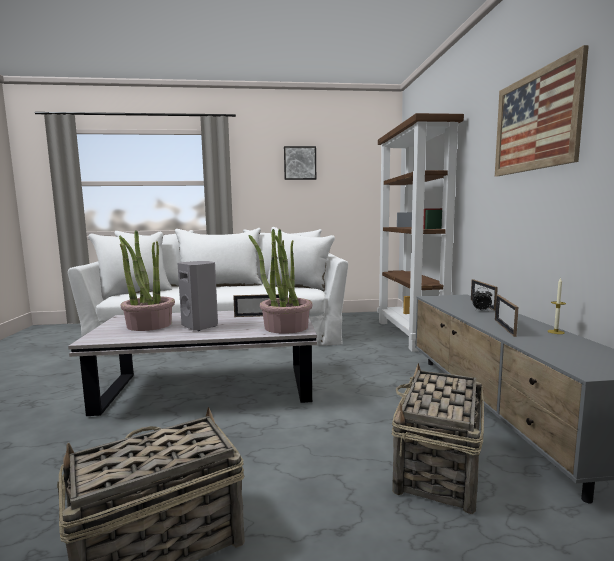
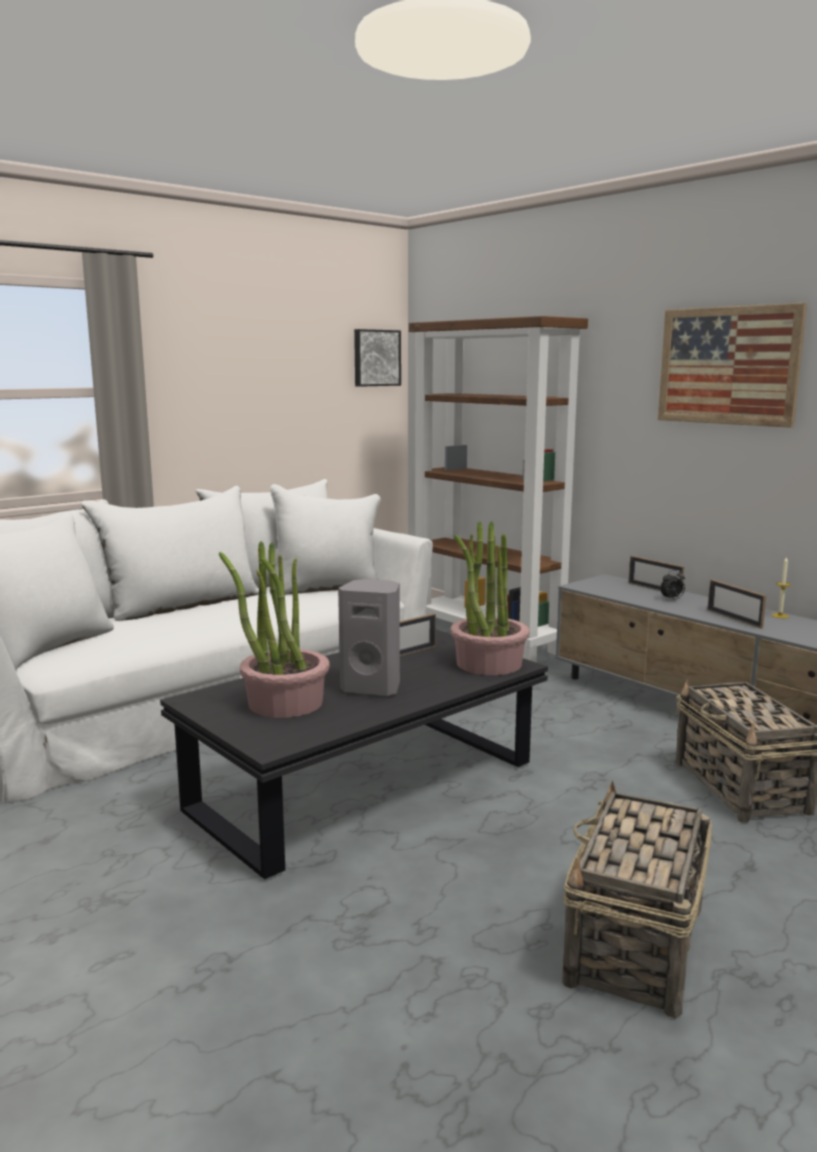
camera: 35 degrees left, 5 degrees up
(209, 390) = (366, 788): white coffee table -> black coffee table
(300, 163) = (259, 352): picture -> picture (376, 358)

